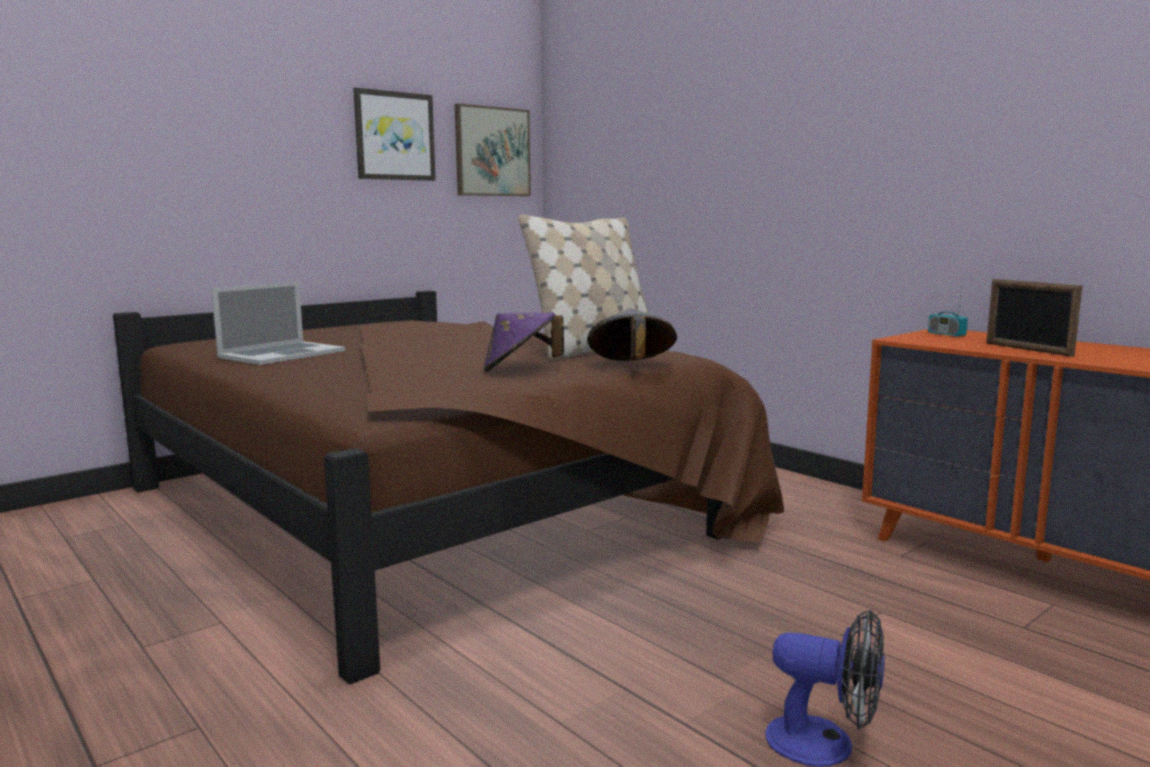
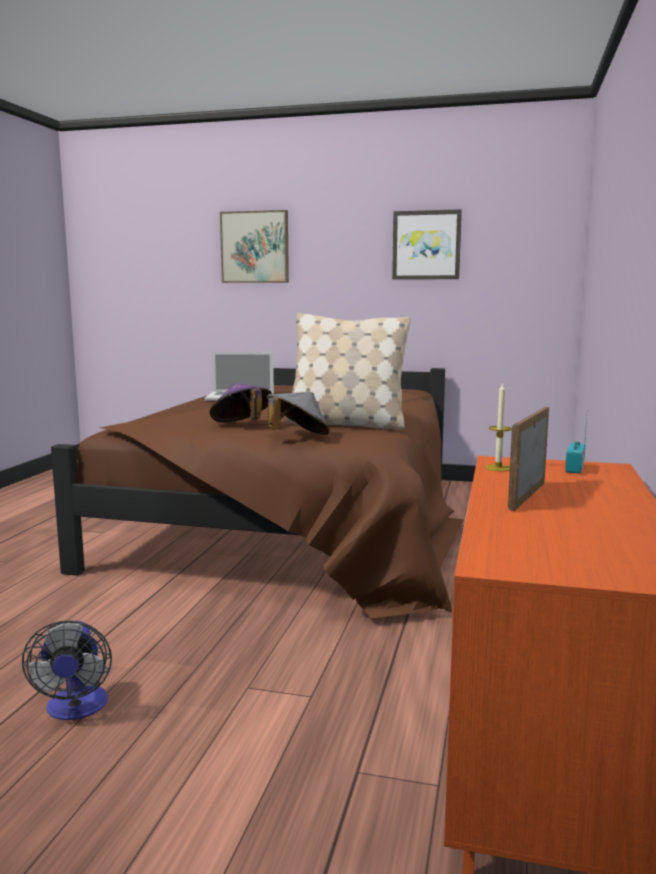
camera: 55 degrees right, 0 degrees up
(492, 152) = (522, 252): picture -> picture (255, 247)
(927, 342) = (498, 468): none -> candle

